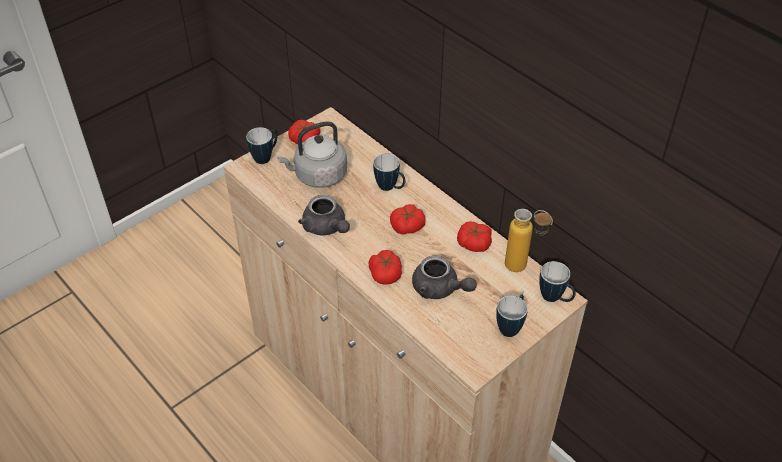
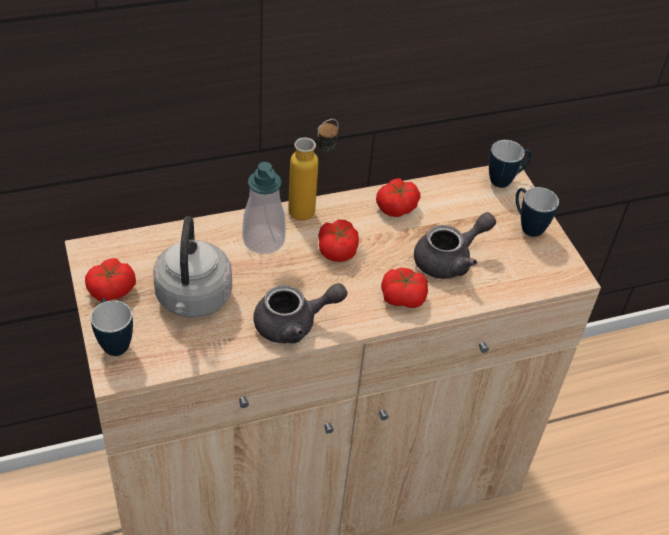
camera: 70 degrees left, 0 degrees up
(390, 188) = (263, 240): mug -> soap dispenser
(523, 268) = (453, 185): bottle -> bottle (311, 208)

